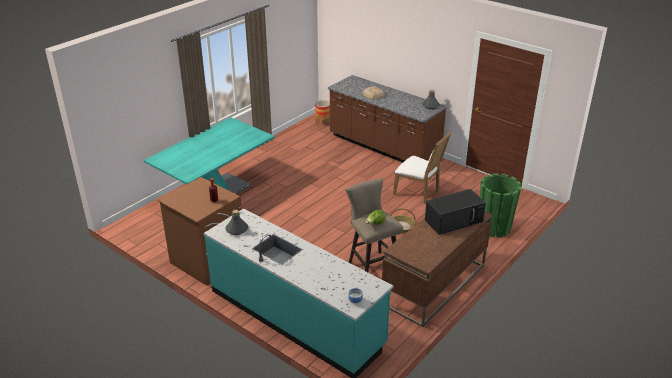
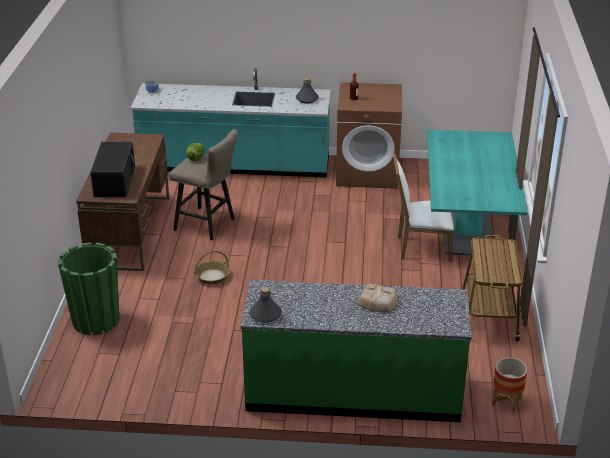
camera: 145 degrees right, 0 degrees up
(283, 149) = (488, 321): none -> cart
(383, 148) = (353, 392): brown counter -> green counter
(419, 192) = (229, 332): white chair -> white chair (420, 247)
(454, 220) = (114, 180): black microwave -> black microwave turned 150 degrees clockwise

